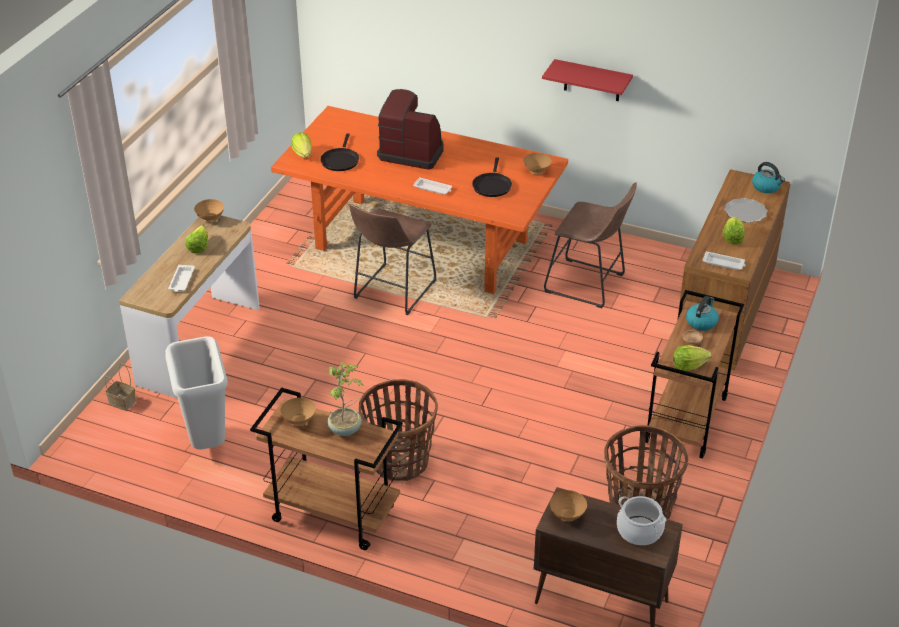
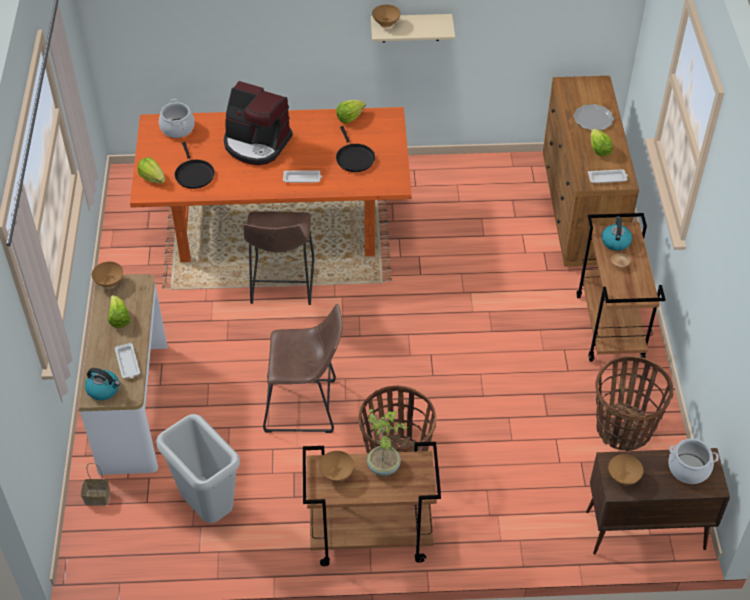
camera: 25 degrees left, 10 degrees up
(351, 123) = (177, 128): none -> cooking pot
(412, 152) = (256, 144): coffee machine -> coffee machine turned 150 degrees counterclockwise
(536, 171) = (384, 130): brown bowl -> brown bowl (385, 24)
(588, 285) = (451, 218): brown stool -> brown stool (305, 406)
(592, 81) = (411, 28): red shelf -> beige shelf
(688, 366) = (632, 290): lettuce -> lettuce (350, 117)
(766, 187) = (594, 87): kettle -> kettle (104, 389)

